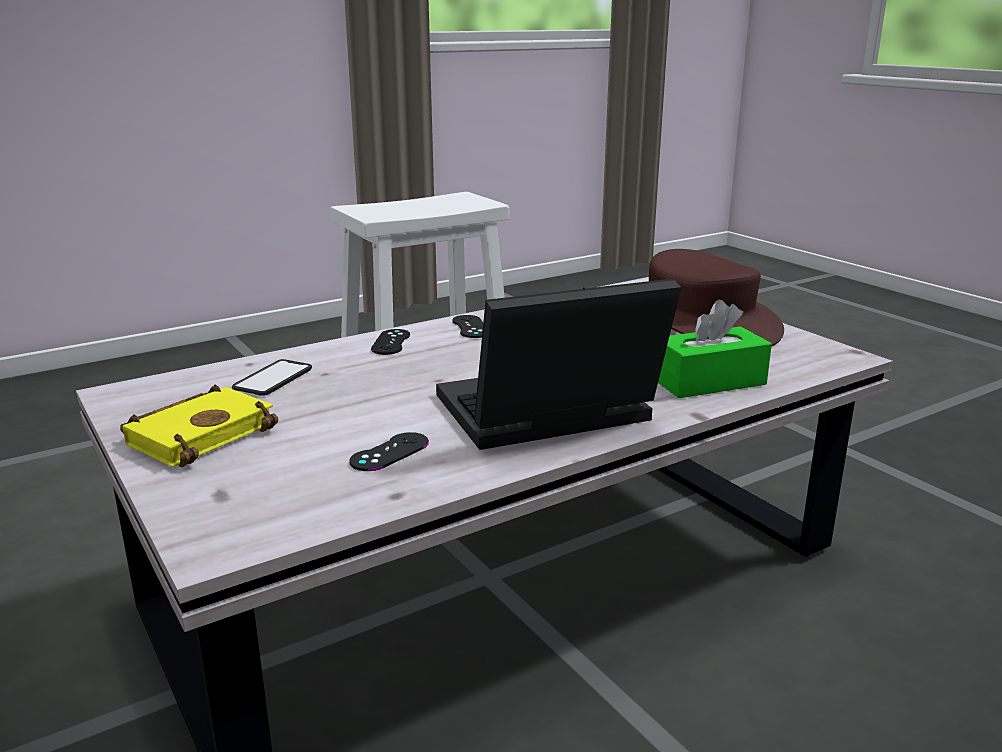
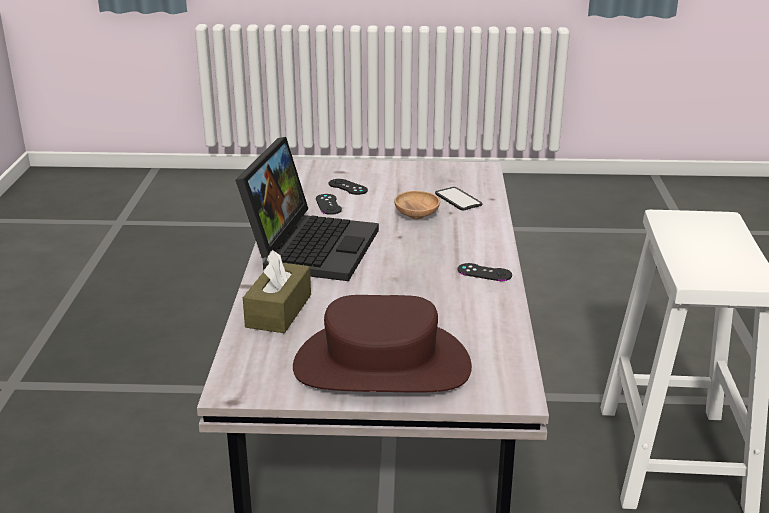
camera: 125 degrees right, 5 degrees up
(201, 433) = (406, 176): yellow book -> none
(358, 387) = (417, 215): none -> brown bowl
(391, 342) = (483, 240): black game controller -> black game controller (348, 187)
(708, 381) = (279, 311): green tissue box -> brown tissue box

